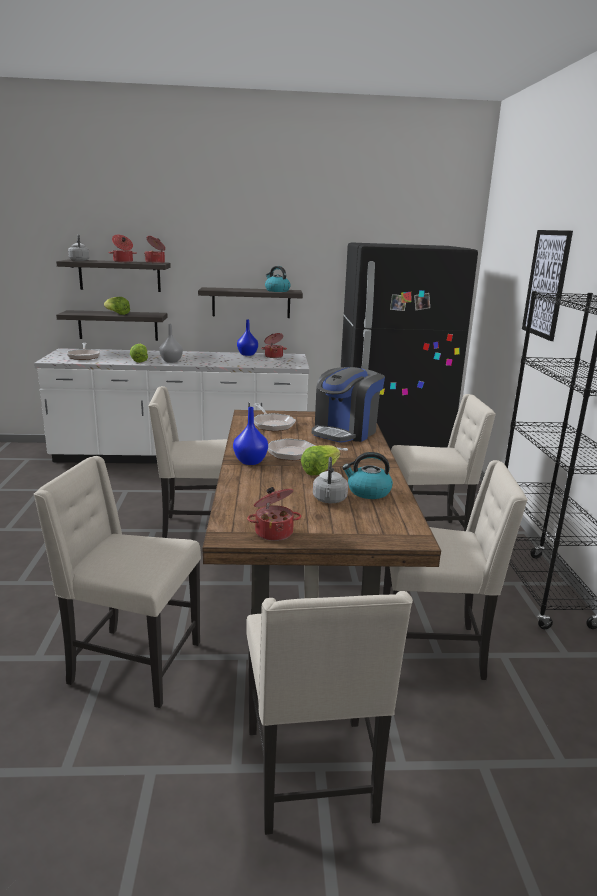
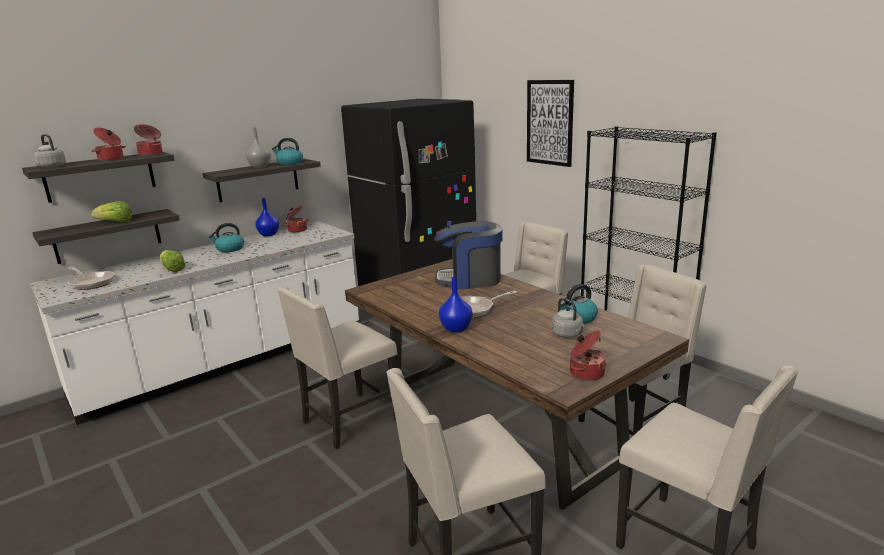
camera: 35 degrees left, 0 degrees up
(171, 361) = (209, 261): grey vase -> grey vase (260, 166)
(201, 357) = (229, 249): none -> kettle
(272, 424) = (404, 292): frying pan -> none
(319, 471) = (517, 316): lettuce -> none
(345, 432) = (470, 279): coffee machine -> coffee machine turned 90 degrees clockwise

